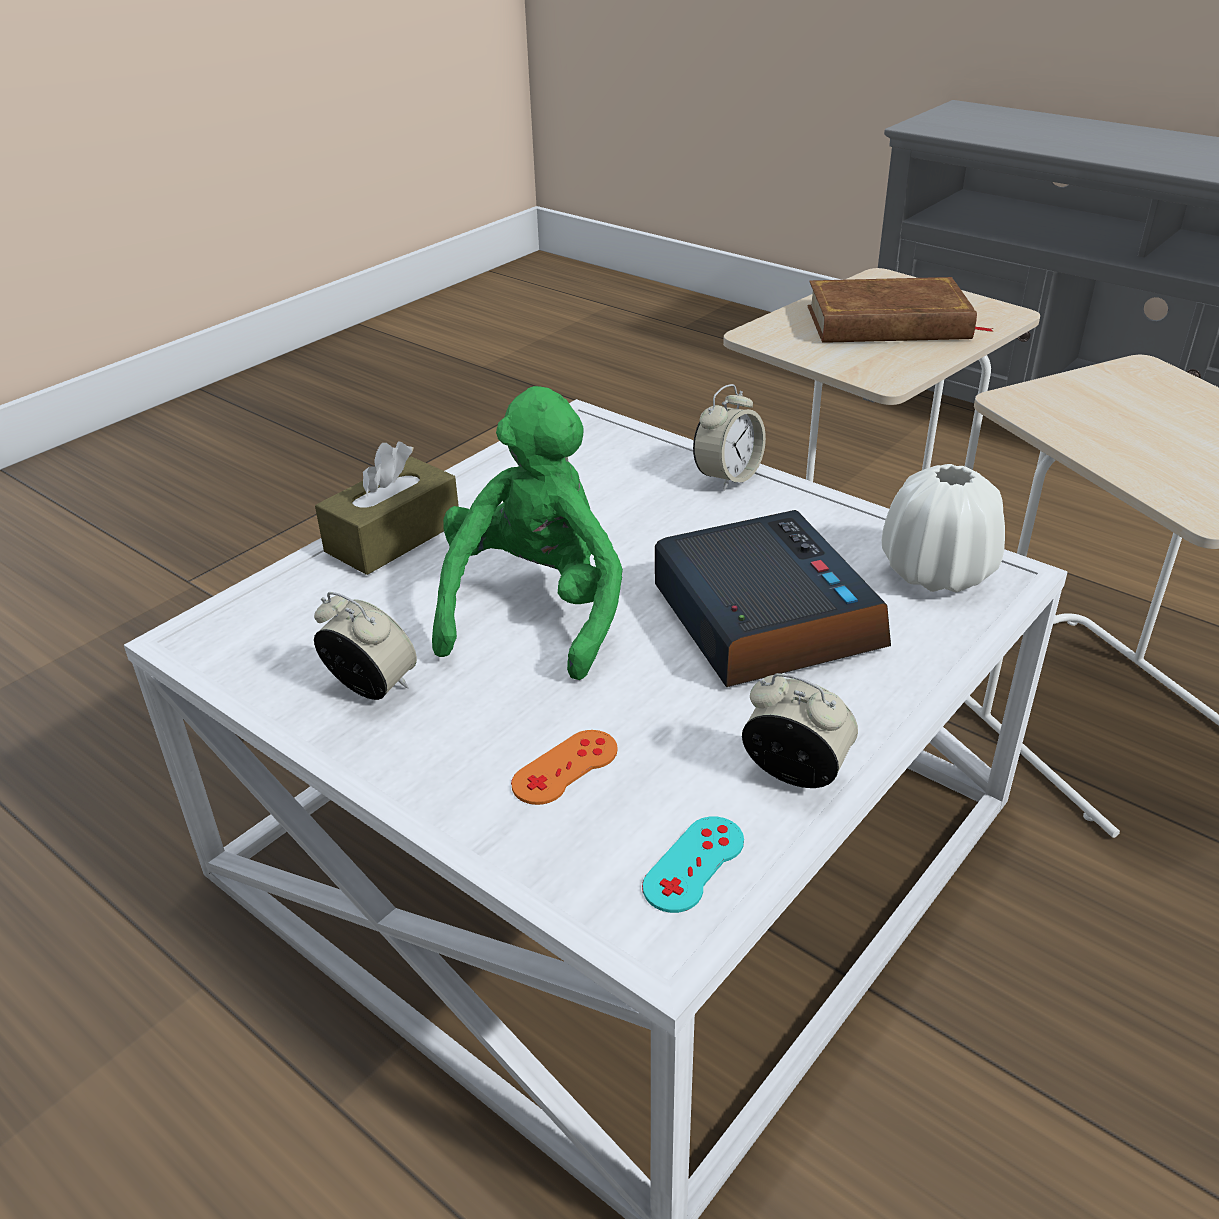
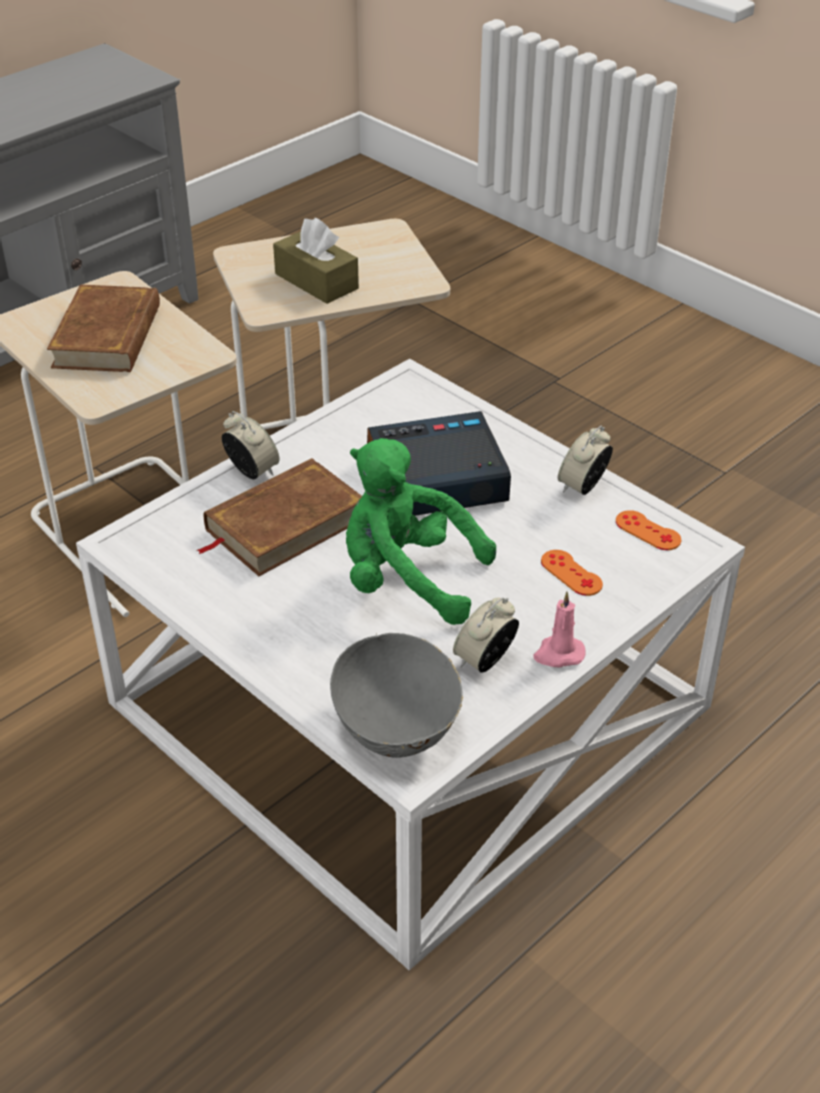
camera: 85 degrees left, 5 degrees up
(263, 622) = (397, 725): none -> grey bowl
(375, 756) = (558, 654): none -> pink candle
(393, 537) = (288, 655): brown tissue box -> brown tissue box (316, 281)
(633, 510) = (284, 524): none -> brown book
(694, 864) = (648, 531): turquoise game controller -> orange game controller
(936, 572) = (401, 404): white vase -> none

